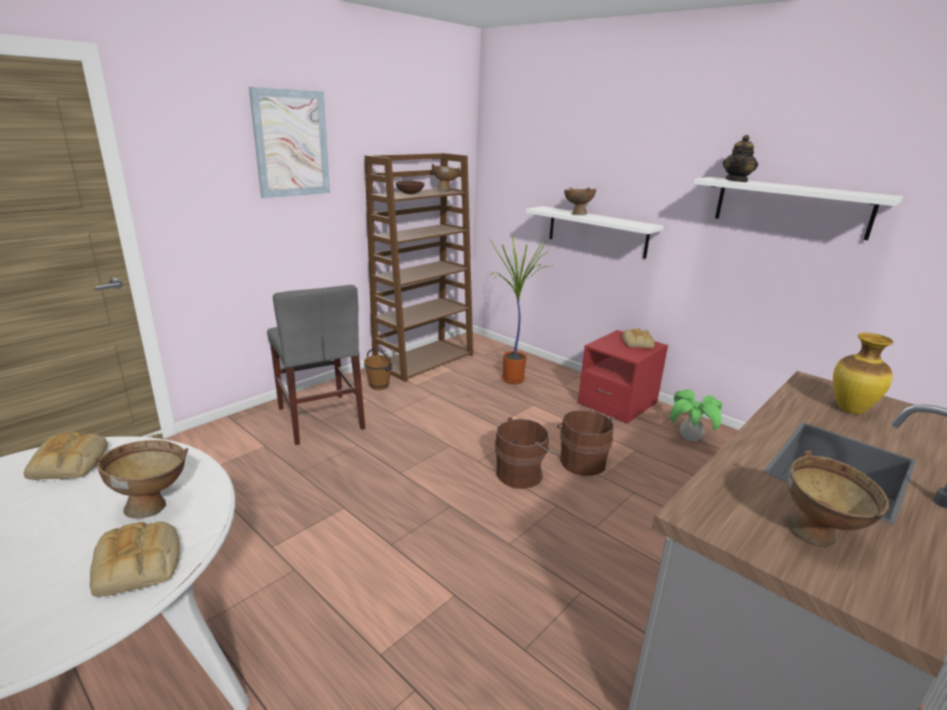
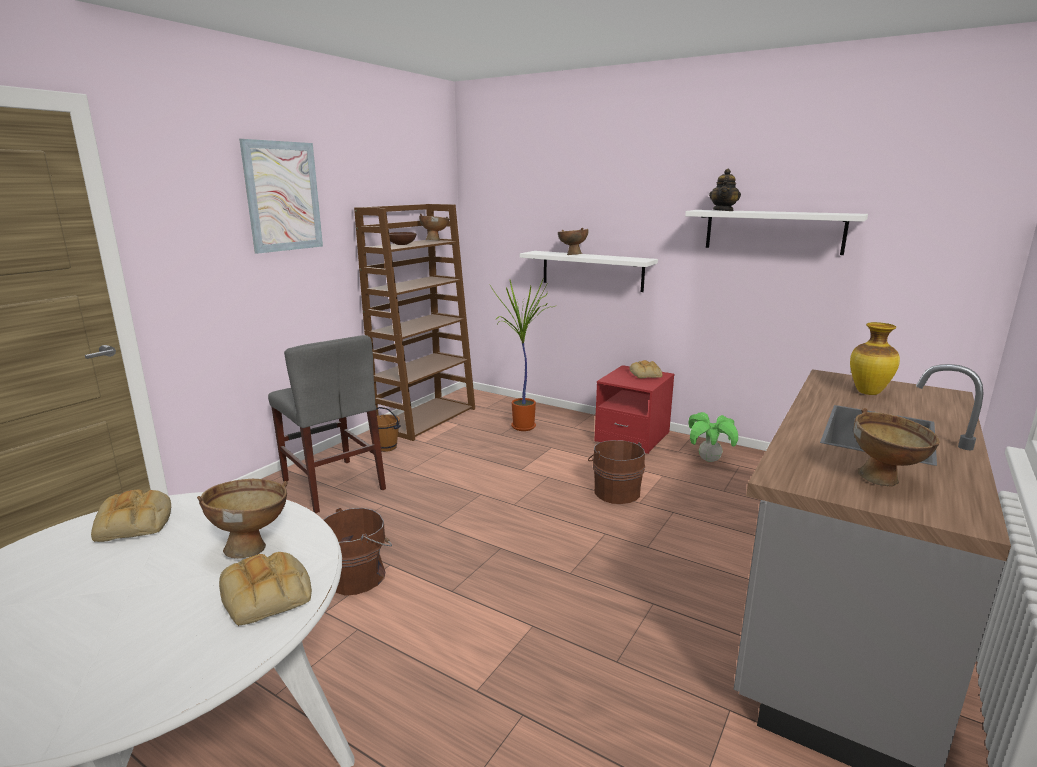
camera: 10 degrees left, 5 degrees down
(521, 474) = (561, 510): brown bucket -> brown bucket (359, 575)

